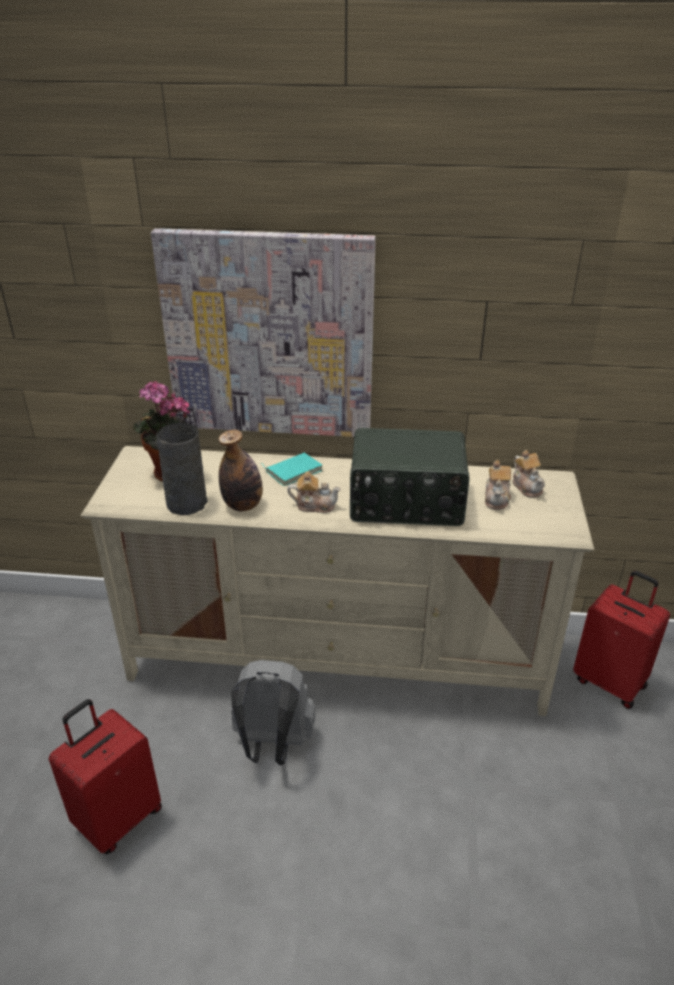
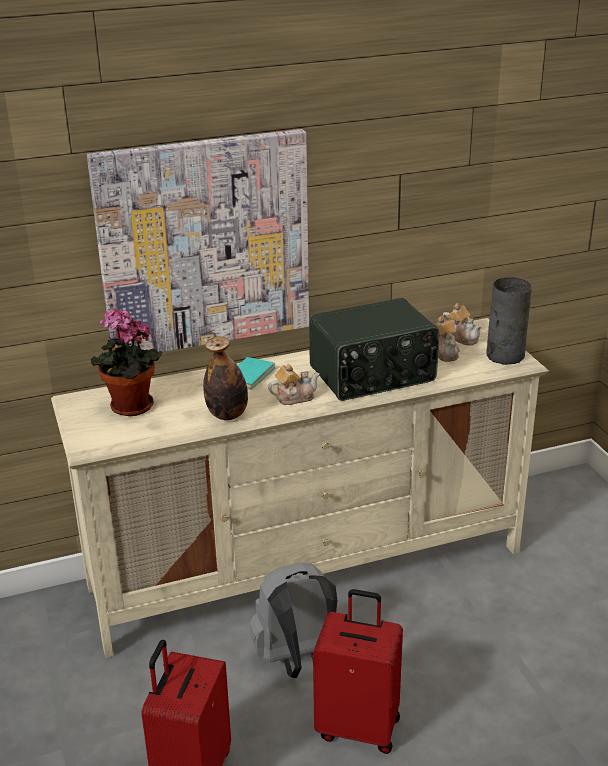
camera: 25 degrees left, 5 degrees down
(185, 503) = (170, 427): grey vase -> grey vase (504, 355)
(610, 682) = (553, 509): red suitcase -> red suitcase (359, 726)

